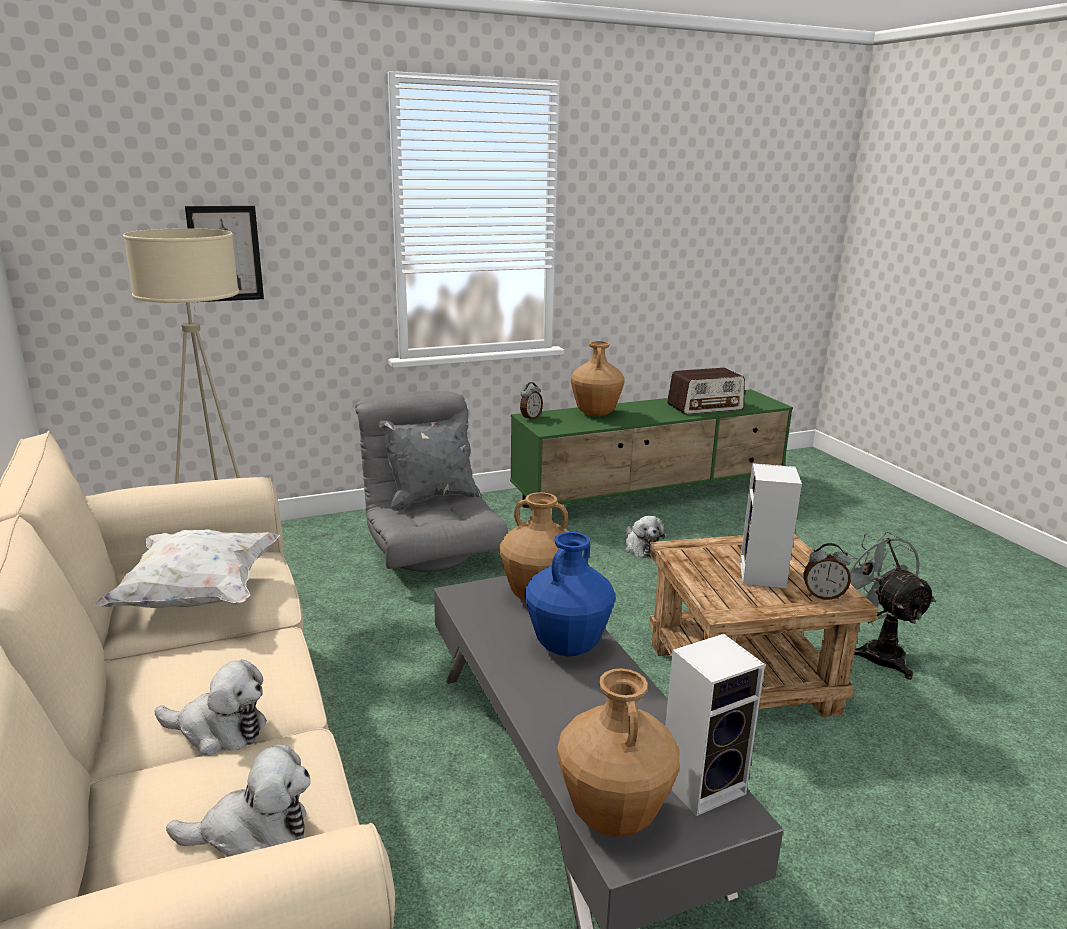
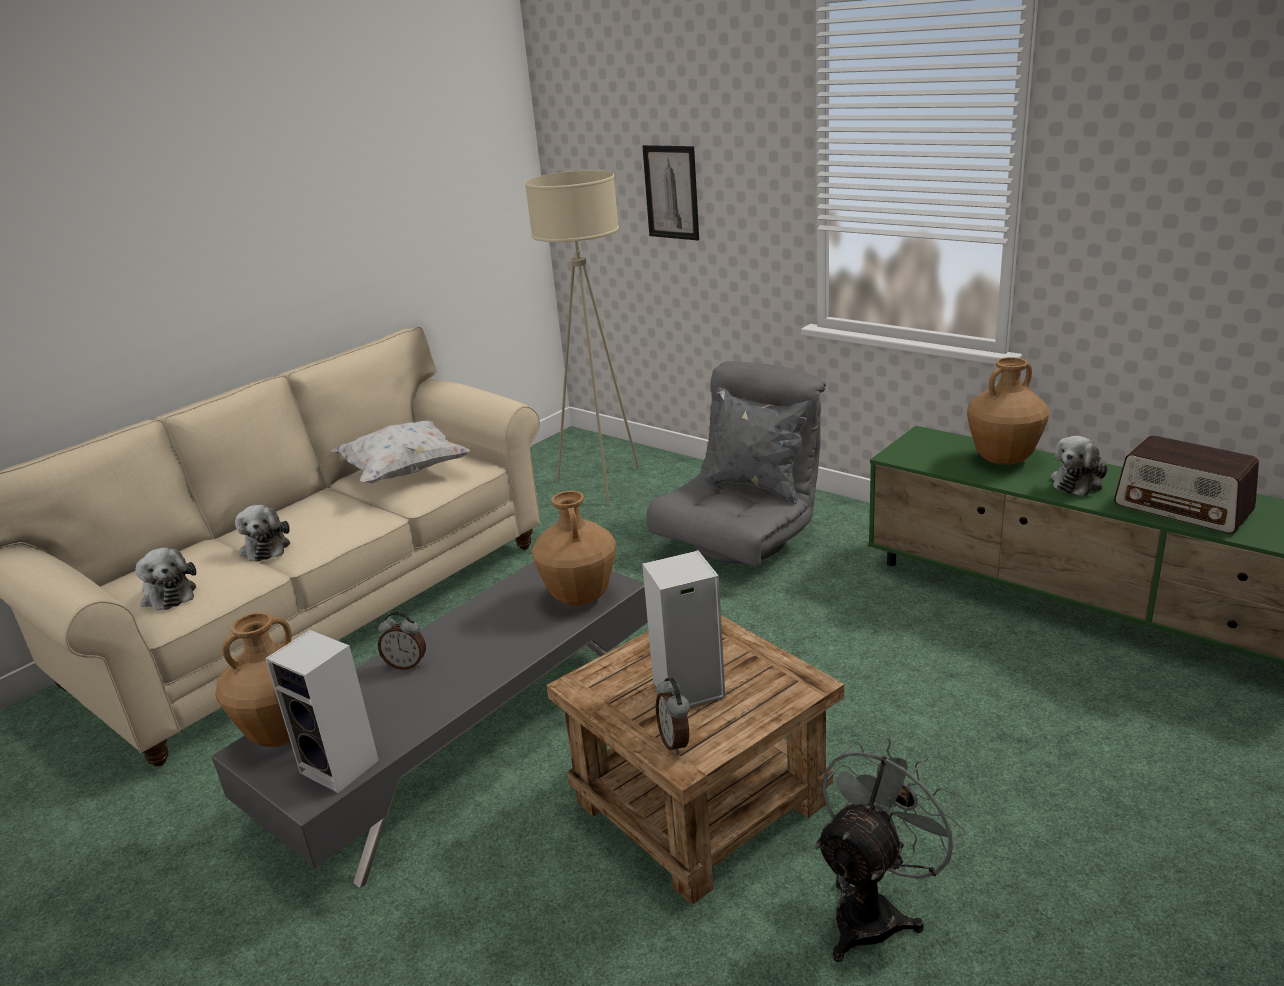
camera: 65 degrees right, 5 degrees up
(530, 418) = (920, 437): alarm clock -> alarm clock (406, 664)
(568, 646) = (506, 639): blue vase -> none
(641, 548) = (918, 647): plush toy -> plush toy (1078, 482)

